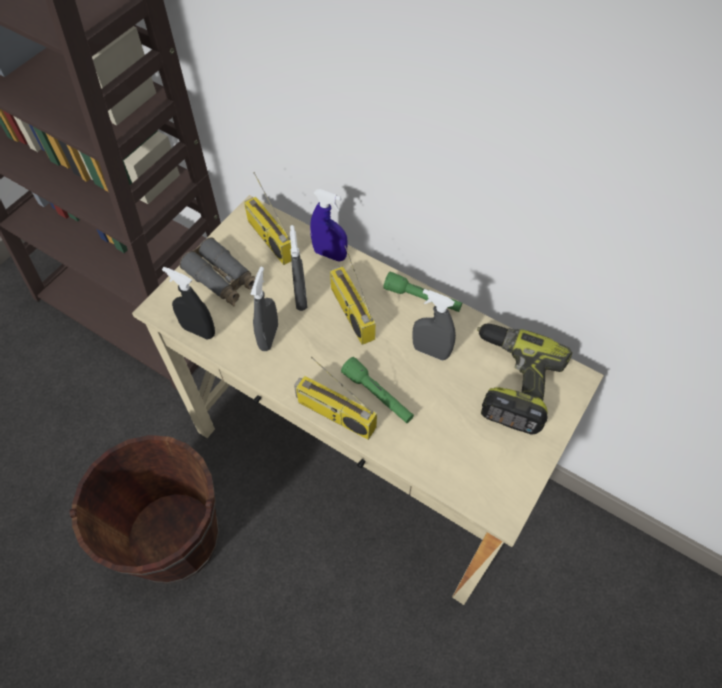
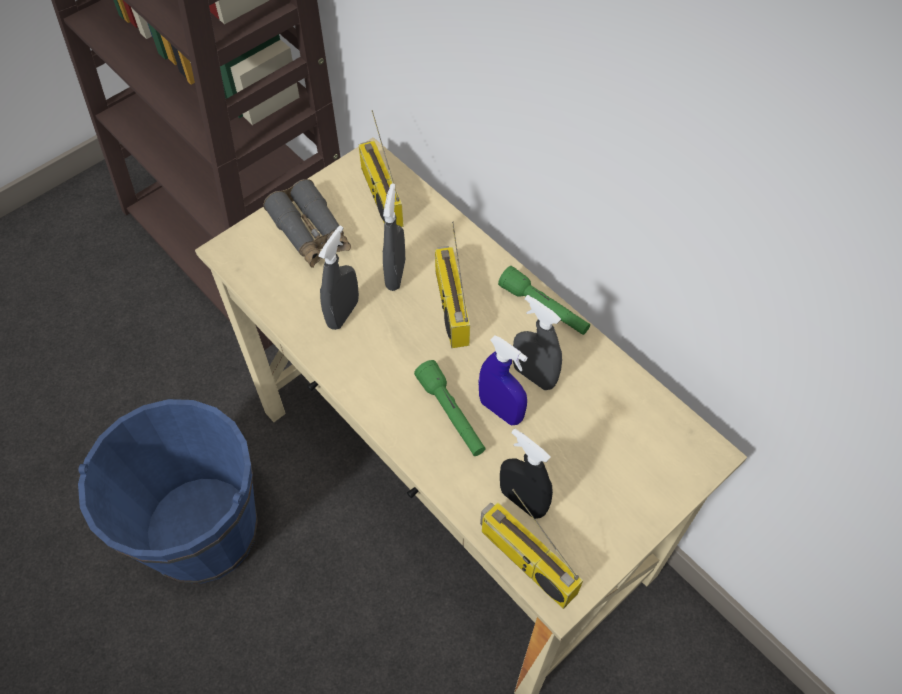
camera: 15 degrees right, 0 degrees up
(174, 537) = (203, 530): brown bucket -> blue bucket
(198, 331) = (264, 287): black spray bottle -> black spray bottle (522, 501)
(330, 254) = (447, 229): blue spray bottle -> blue spray bottle (500, 410)
(334, 415) = (391, 425): radio -> radio (525, 561)
(510, 382) = (622, 437): power drill -> none

